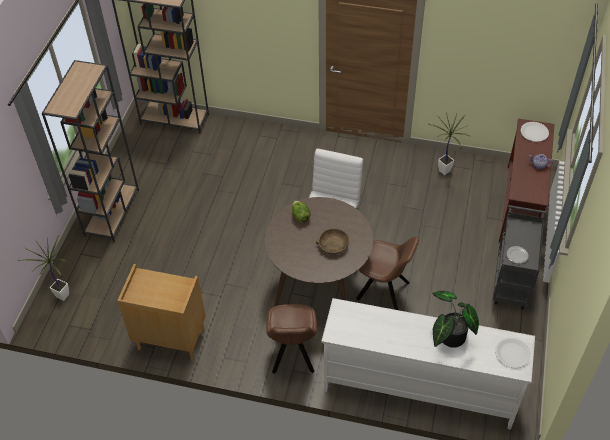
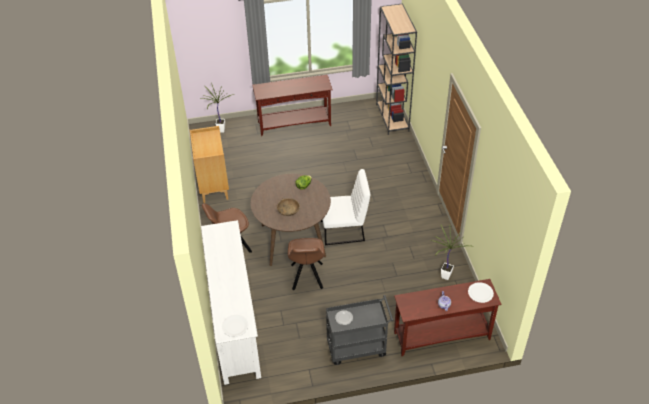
camera: 65 degrees right, 5 degrees down
(112, 212) = (294, 123): bookcase -> brown console table
(449, 337) = (233, 288): potted plant -> none

